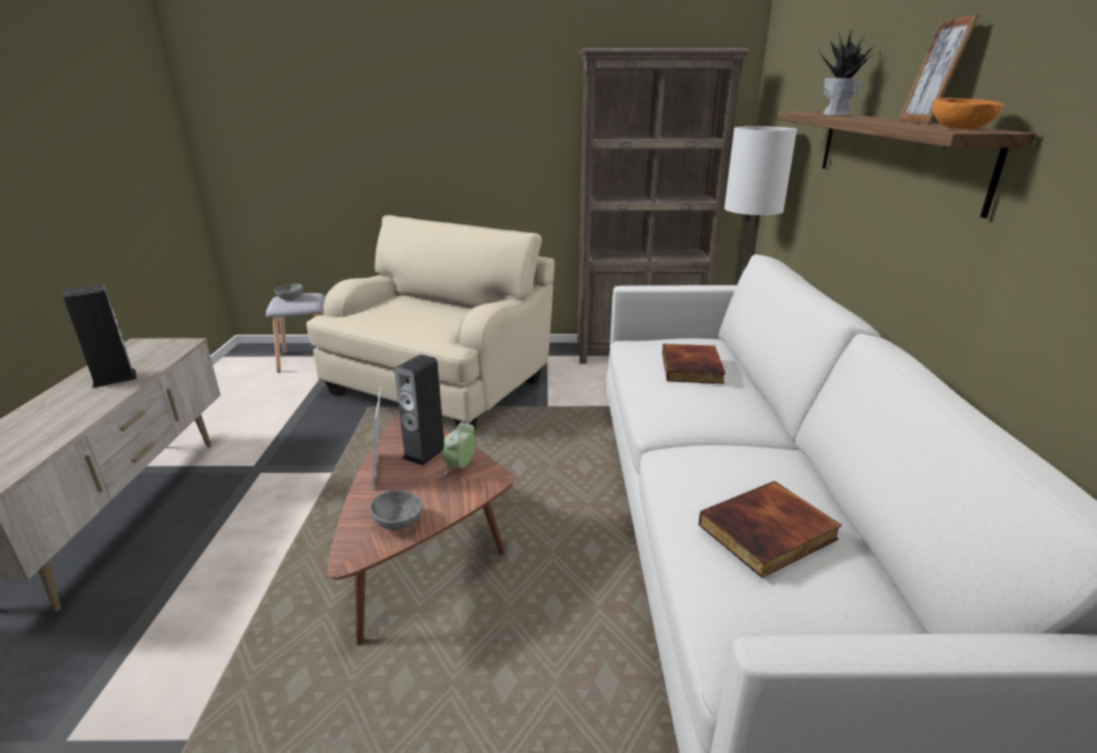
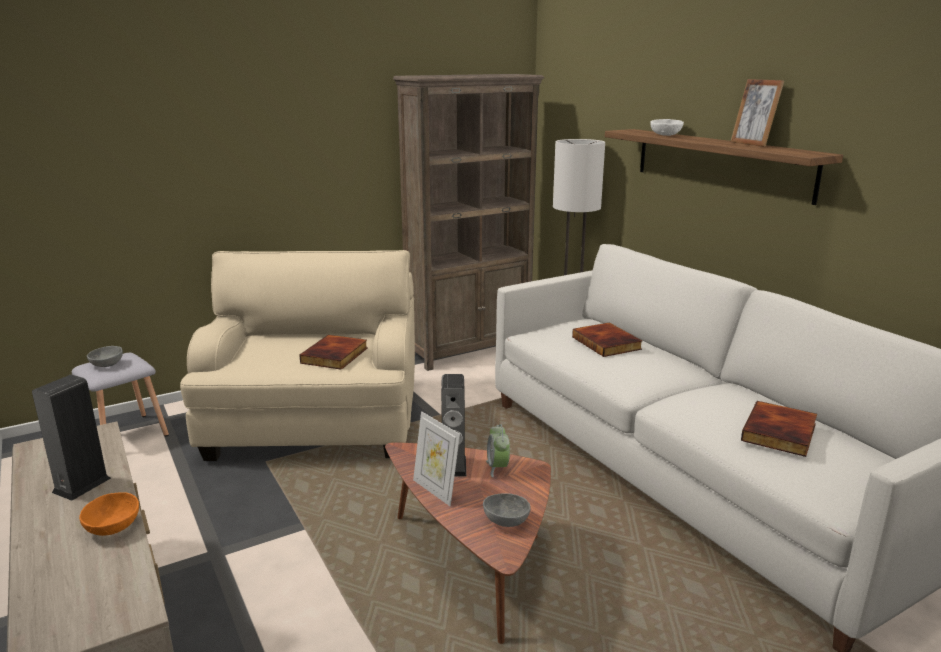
camera: 30 degrees left, 5 degrees down
(434, 324) = (335, 356): none -> book
(837, 114) = (666, 135): potted plant -> white bowl
(962, 129) = (800, 152): orange bowl -> orange bowl (114, 527)

